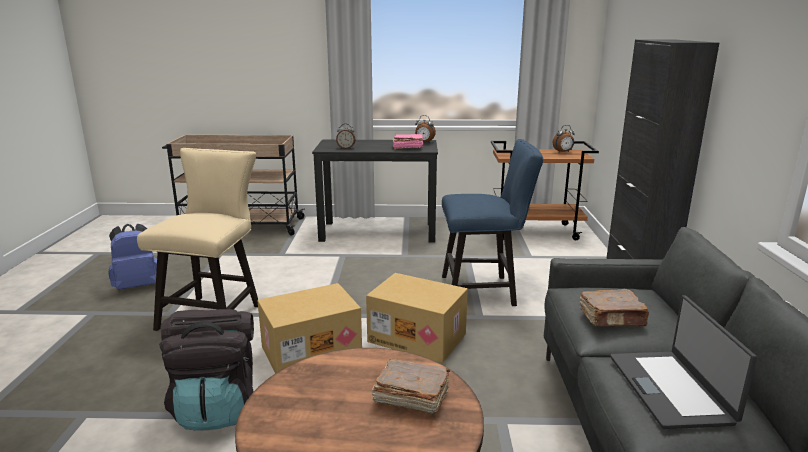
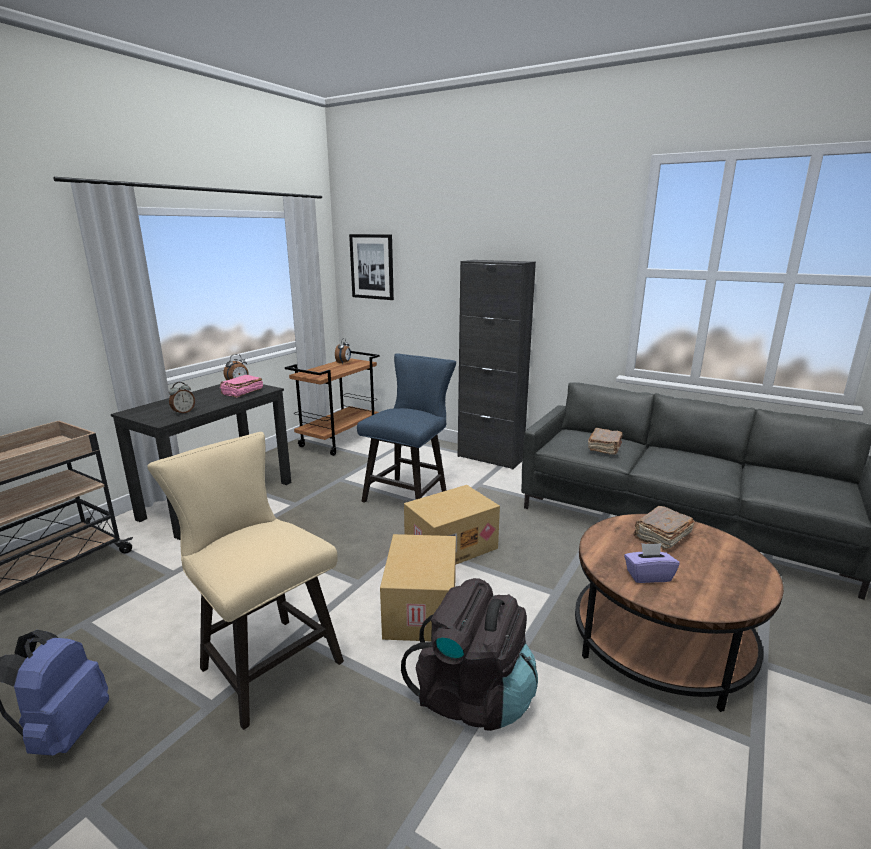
camera: 60 degrees left, 0 degrees up
(308, 397) = (648, 576): none -> purple tissue box
(619, 48) = (372, 266): none -> picture
(671, 388) = (685, 462): laptop -> none

